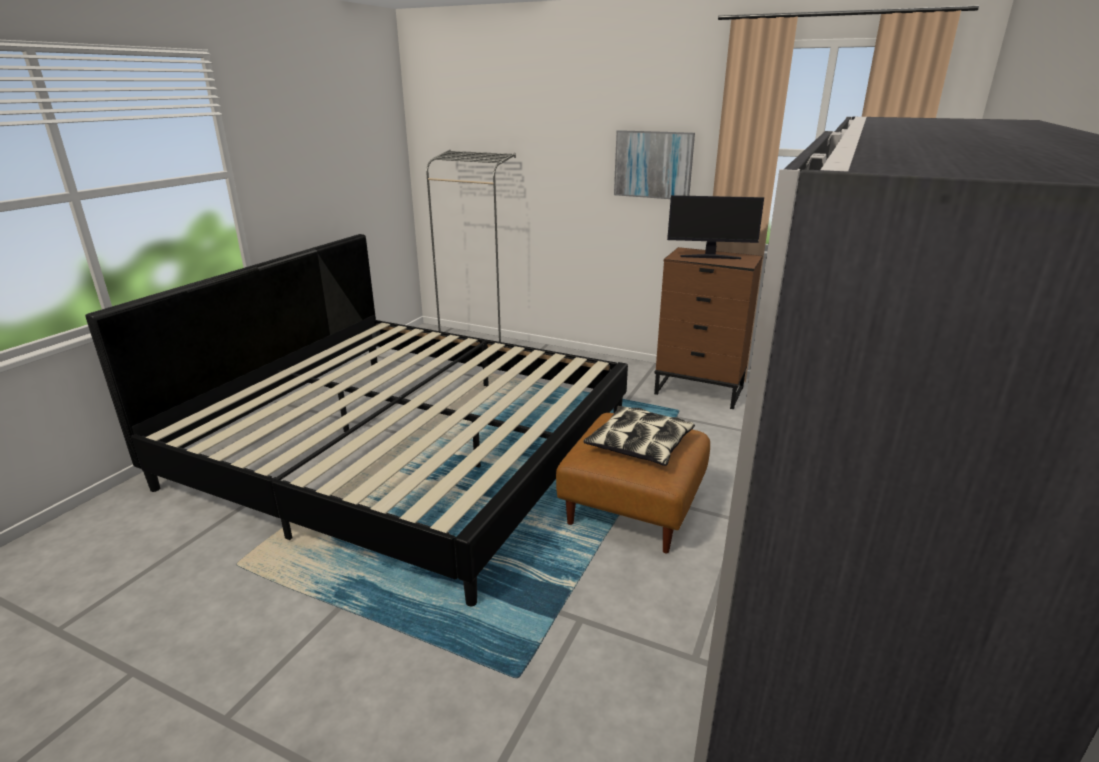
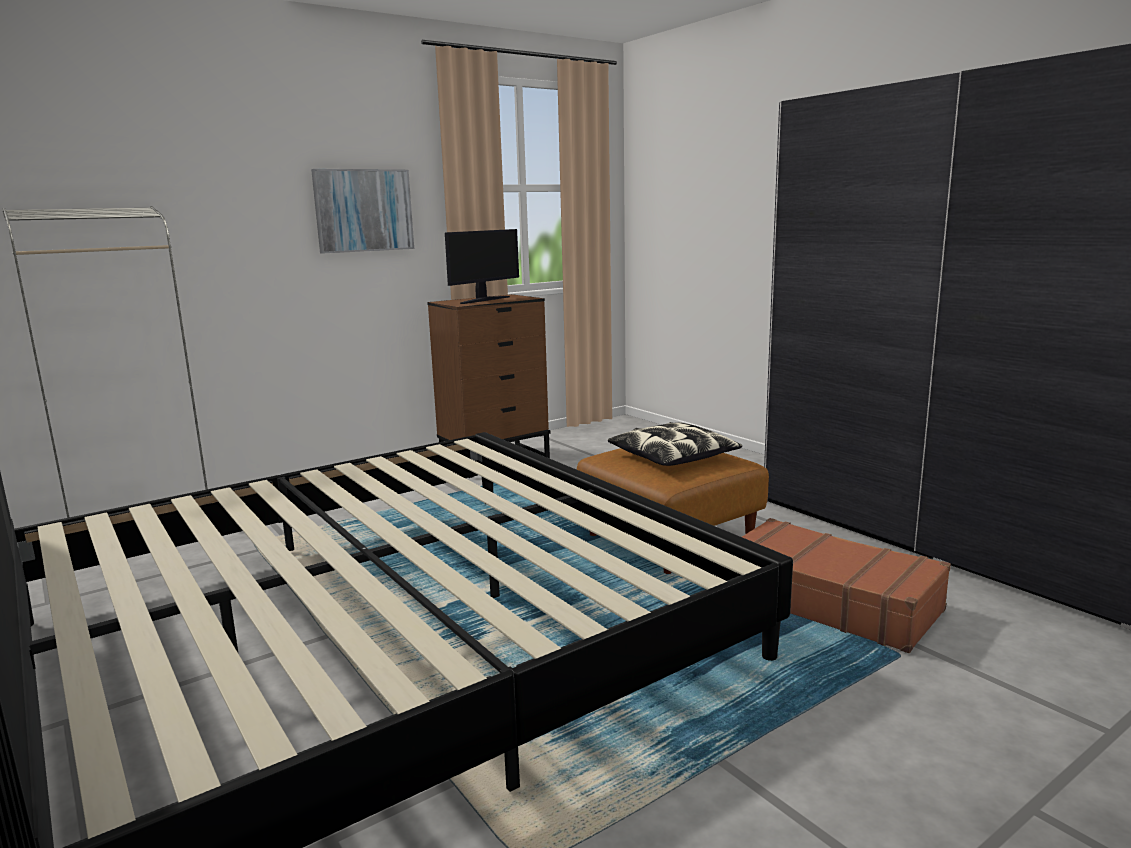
camera: 60 degrees left, 10 degrees down
(589, 620) = (830, 600): none -> brown suitcase

